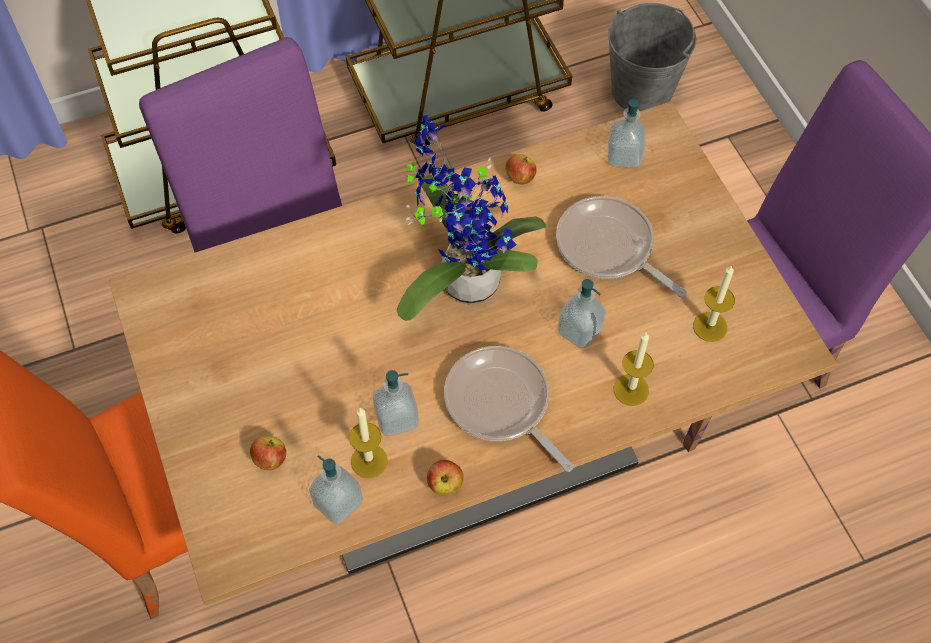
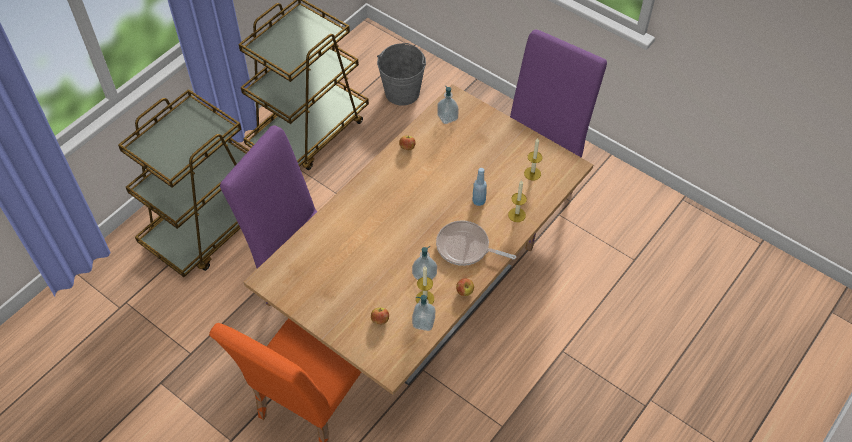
camera: 30 degrees left, 5 degrees down
(464, 279) = (412, 203): potted plant -> none
(579, 330) = (478, 201): soap dispenser -> blue bottle
(608, 248) = (467, 160): frying pan -> none

